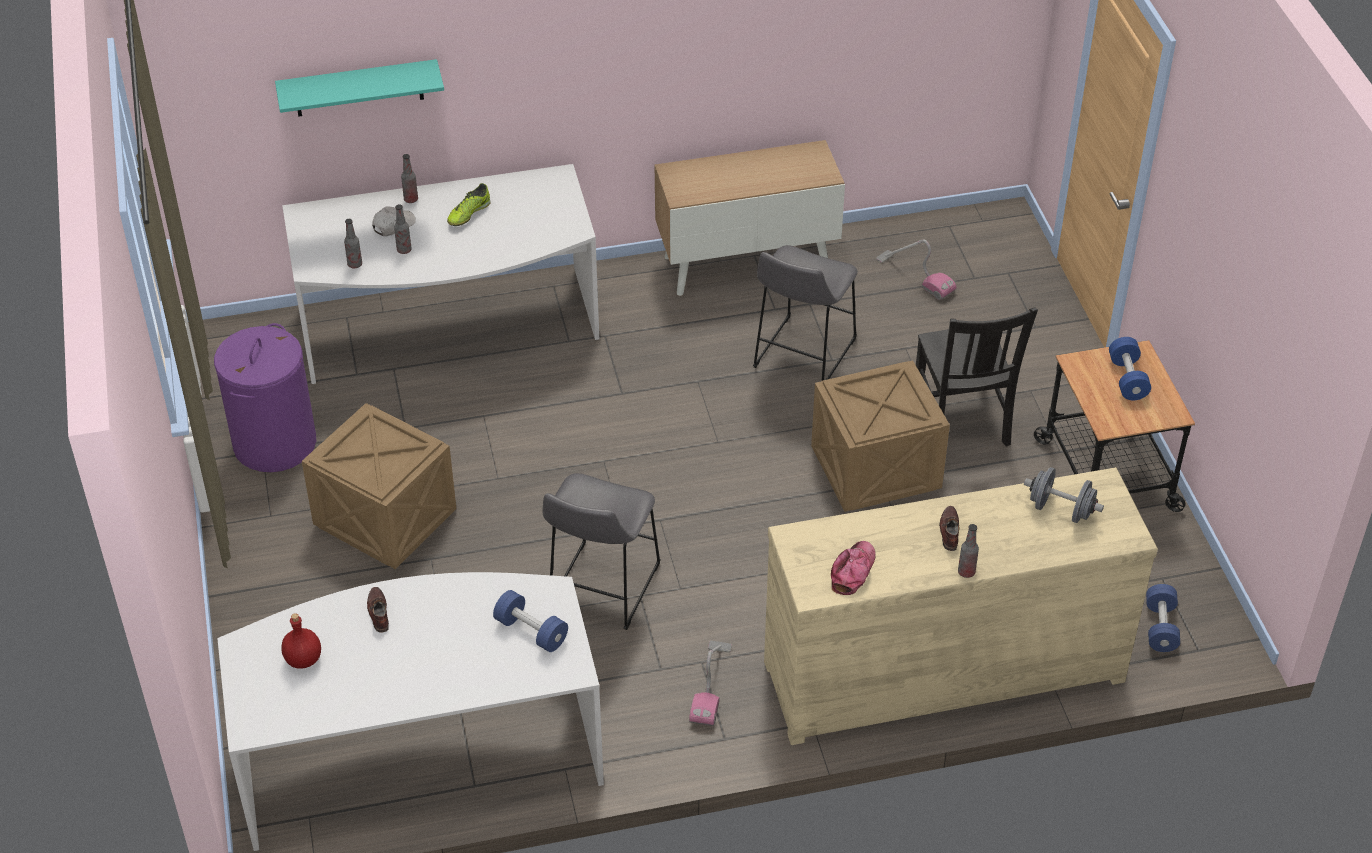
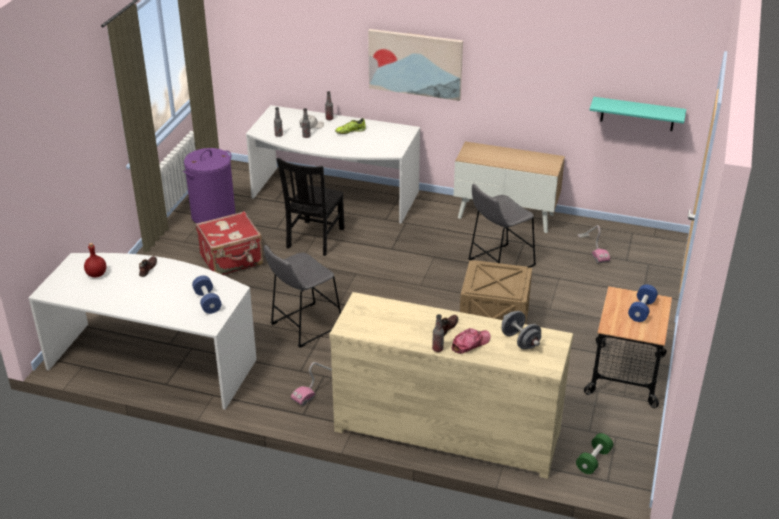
camera: 30 degrees right, 10 degrees down
(358, 88) = (313, 48): turquoise shelf -> turquoise shelf (637, 114)
(383, 517) = (232, 260): crate -> red suitcase
(555, 64) = (415, 63): none -> picture
(852, 571) = (376, 326): cap -> cap (470, 343)
(961, 421) = (561, 321): black chair -> black chair (314, 239)
(1160, 627) = (593, 460): blue dumbbell -> green dumbbell

